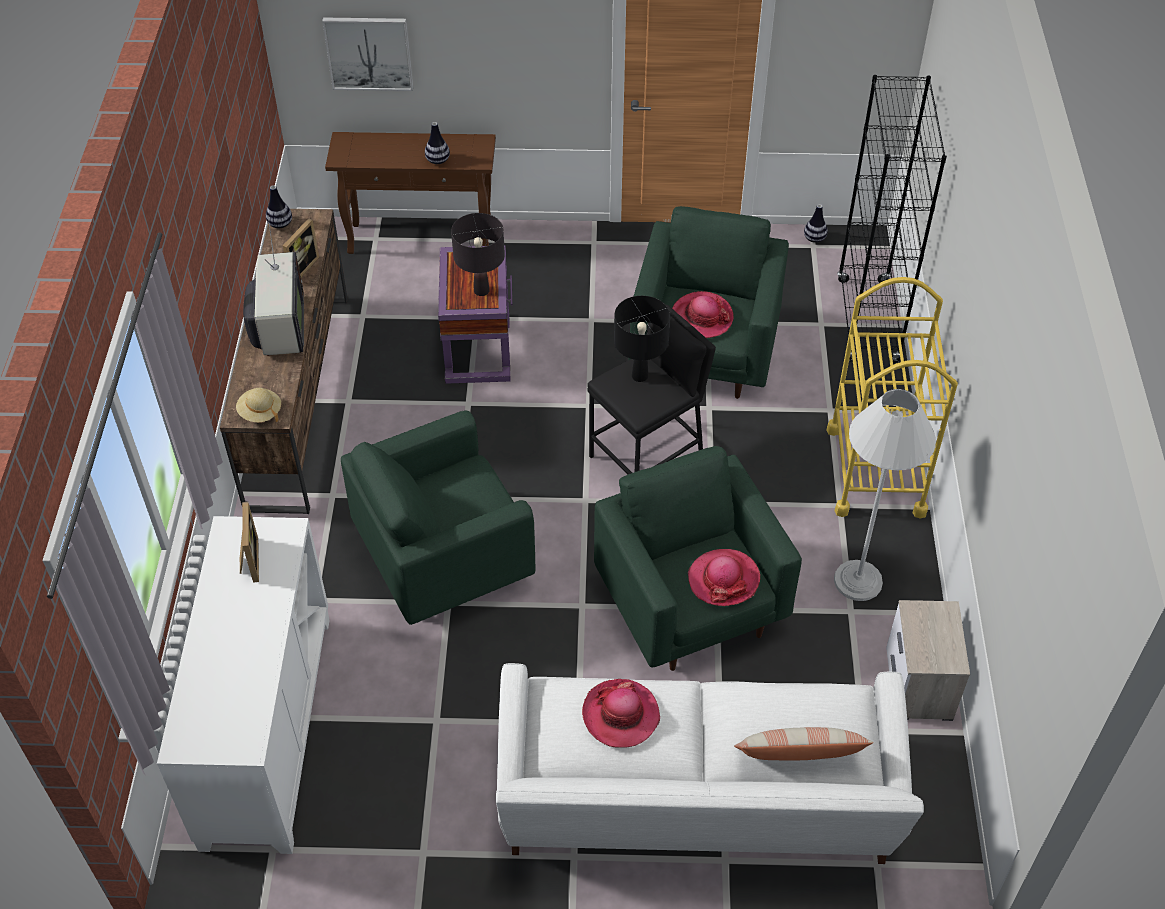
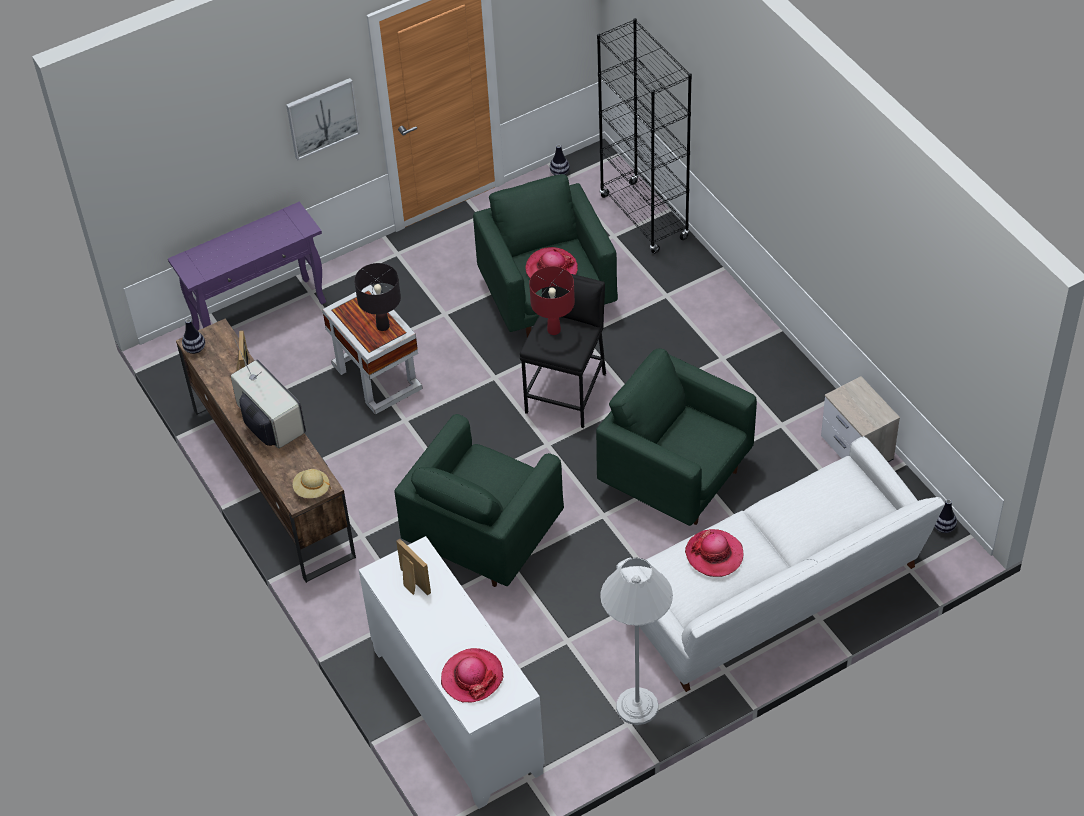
camera: 30 degrees left, 0 degrees up
(369, 53) = (189, 180): picture -> picture (322, 117)
(422, 239) = (260, 315): brown console table -> purple console table
(438, 160) = (273, 242): vase -> vase (944, 527)
(478, 347) = (376, 375): purple side table -> white side table
(640, 376) = (554, 330): black table lamp -> red table lamp
(723, 579) = (707, 439): hat -> hat (472, 677)
(799, 756) = (839, 519): pillow -> none
(858, 581) = (771, 402): white floor lamp -> white floor lamp (637, 706)
(875, 471) = (728, 322): yellow cart -> none

